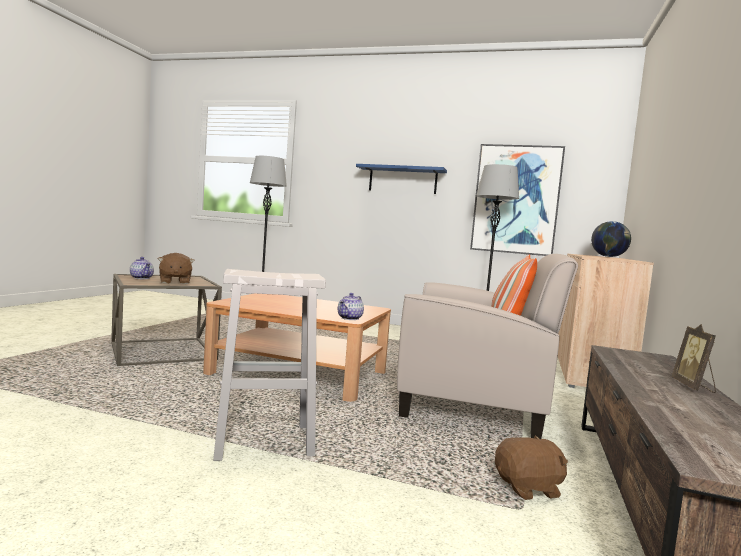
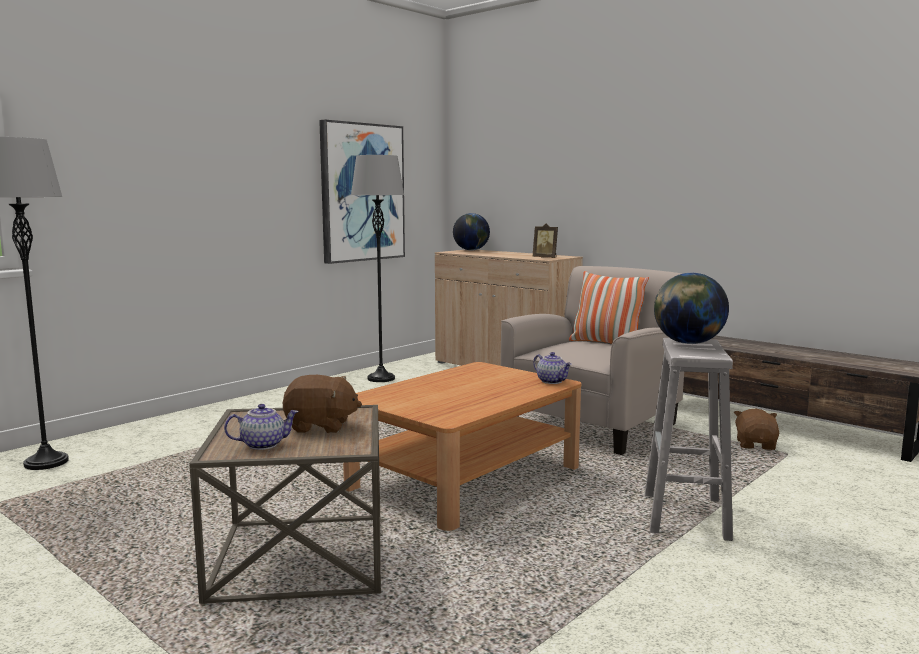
camera: 65 degrees left, 5 degrees up
(293, 274) = (688, 343): none -> globe
(402, 180) = (227, 171): blue shelf -> none
(693, 387) = (763, 344): picture frame -> picture frame (546, 258)

